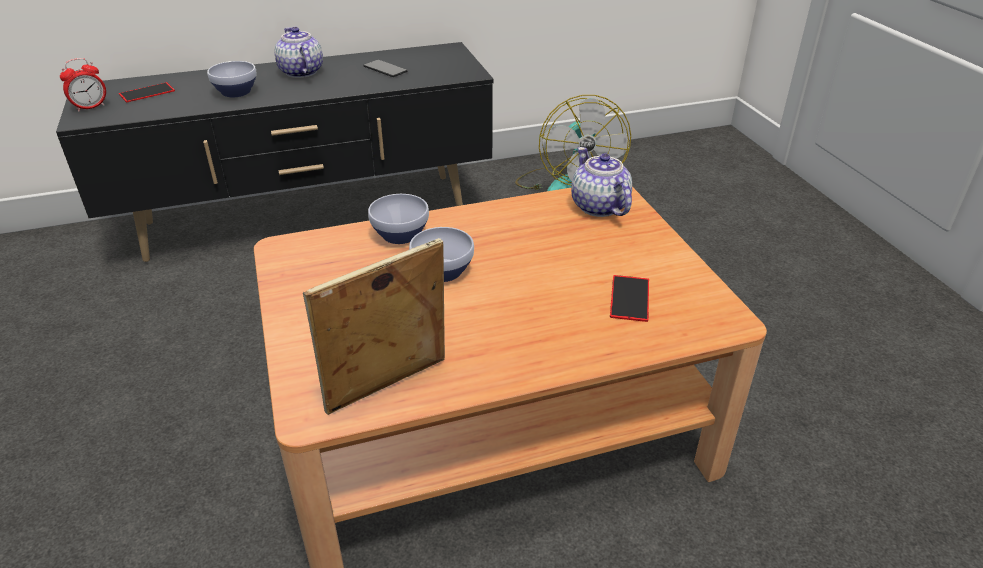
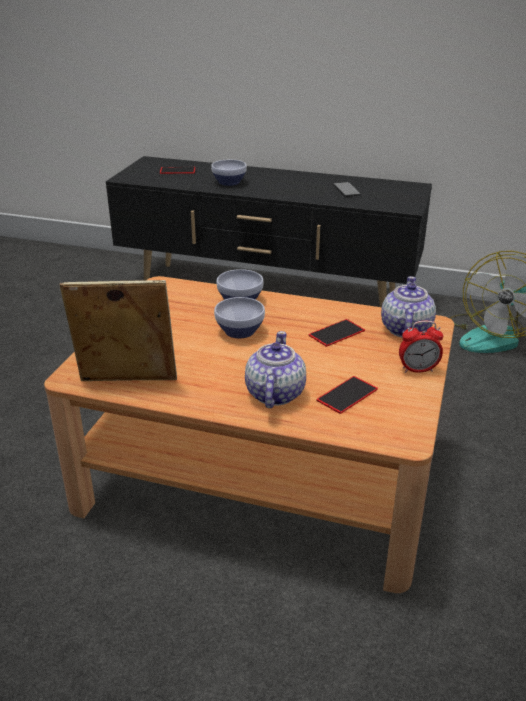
camera: 35 degrees right, 5 degrees down
(90, 107) = (138, 172): alarm clock -> alarm clock (418, 370)
(301, 72) = (285, 179): teapot -> teapot (274, 394)
(542, 234) = (336, 333): none -> phone

